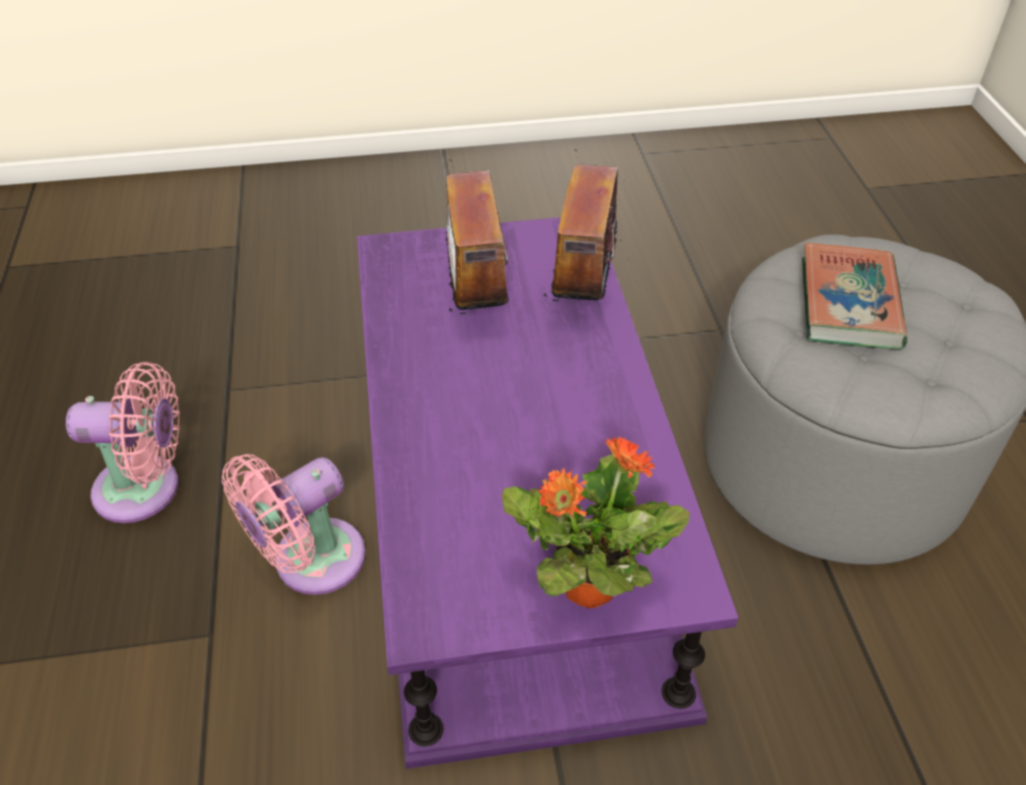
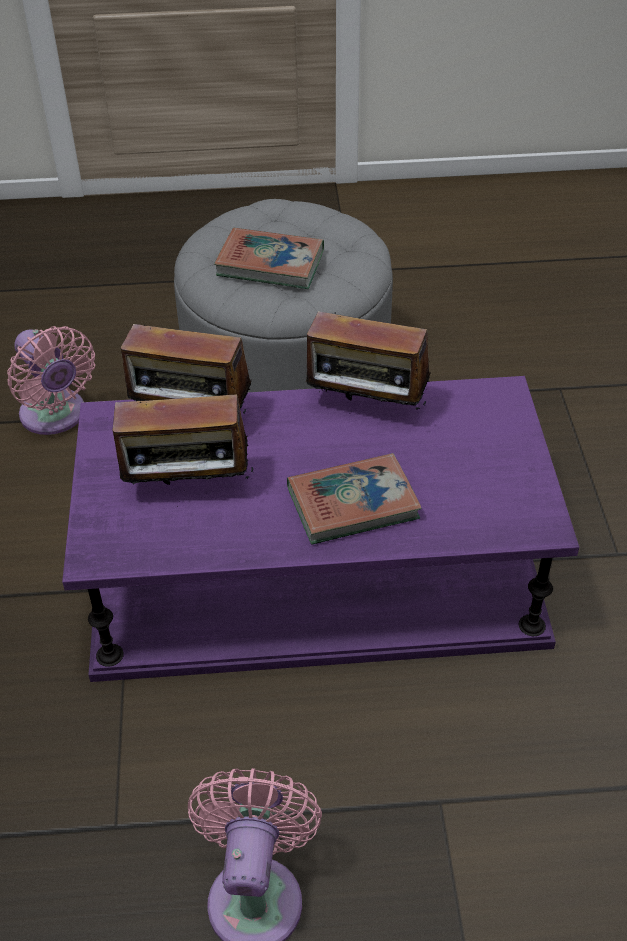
camera: 85 degrees left, 0 degrees up
(311, 562) = (363, 724): pink fan -> pink fan (56, 416)
(458, 427) = (352, 504): none -> book
(586, 585) = (505, 441): potted plant -> none
(626, 434) = (366, 408): none -> radio

